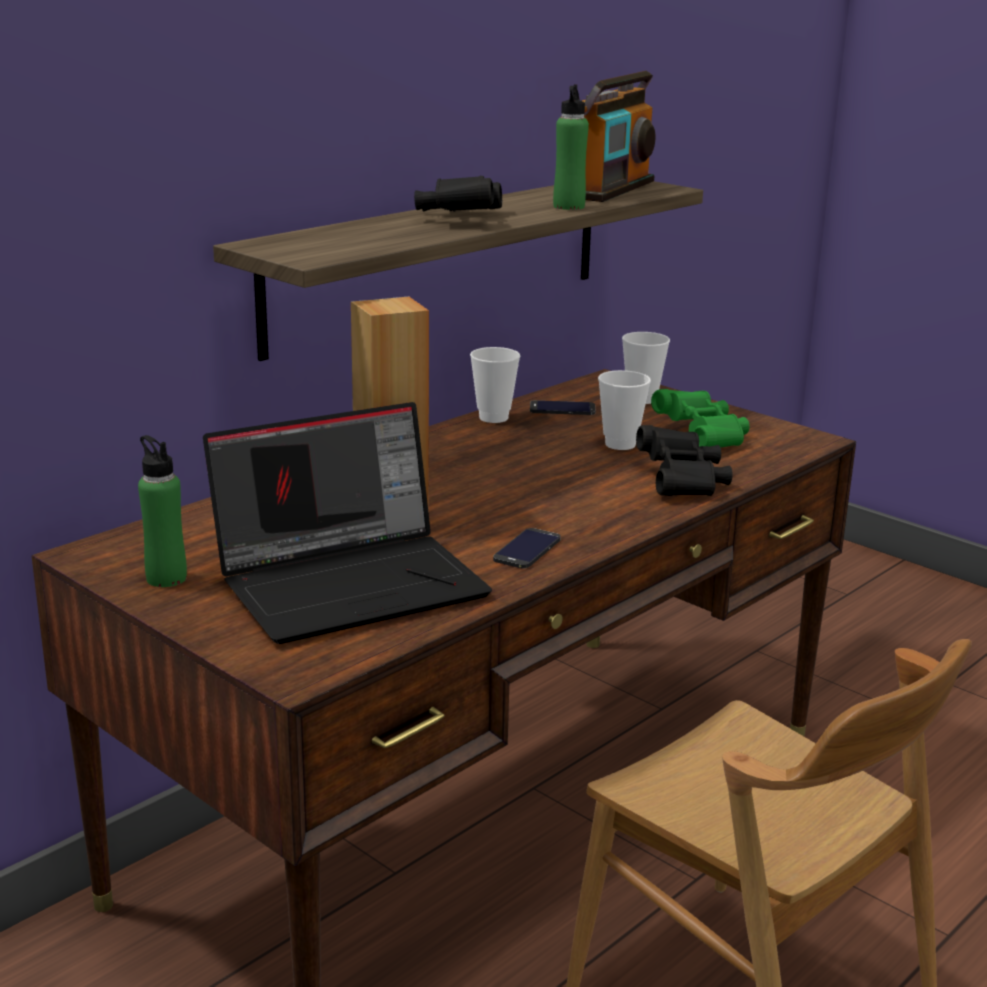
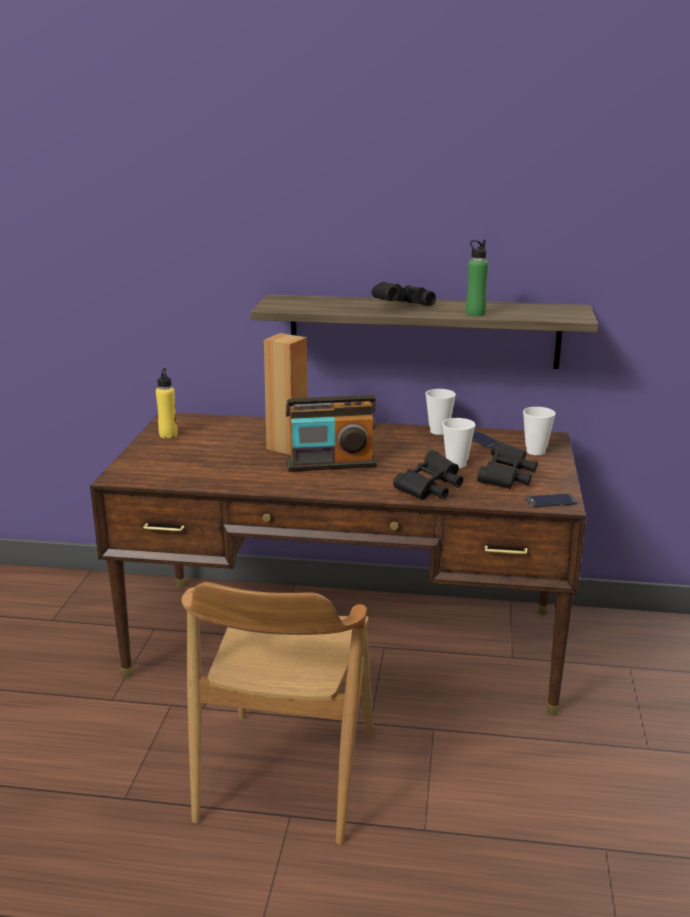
camera: 55 degrees right, 0 degrees up
(166, 578) = (168, 435): green bottle -> yellow bottle
(352, 582) = (208, 462): laptop -> none
(527, 549) = (289, 481): phone -> phone (551, 501)
(610, 189) = (542, 311): radio -> radio (331, 464)
(703, 437) = (507, 478): green binoculars -> black binoculars

